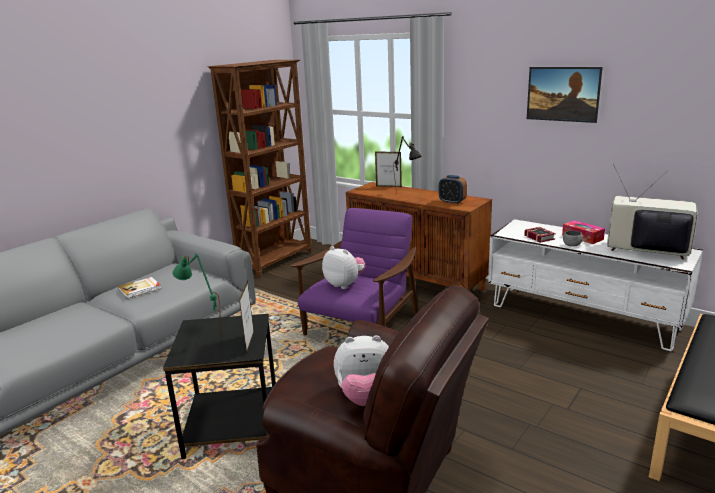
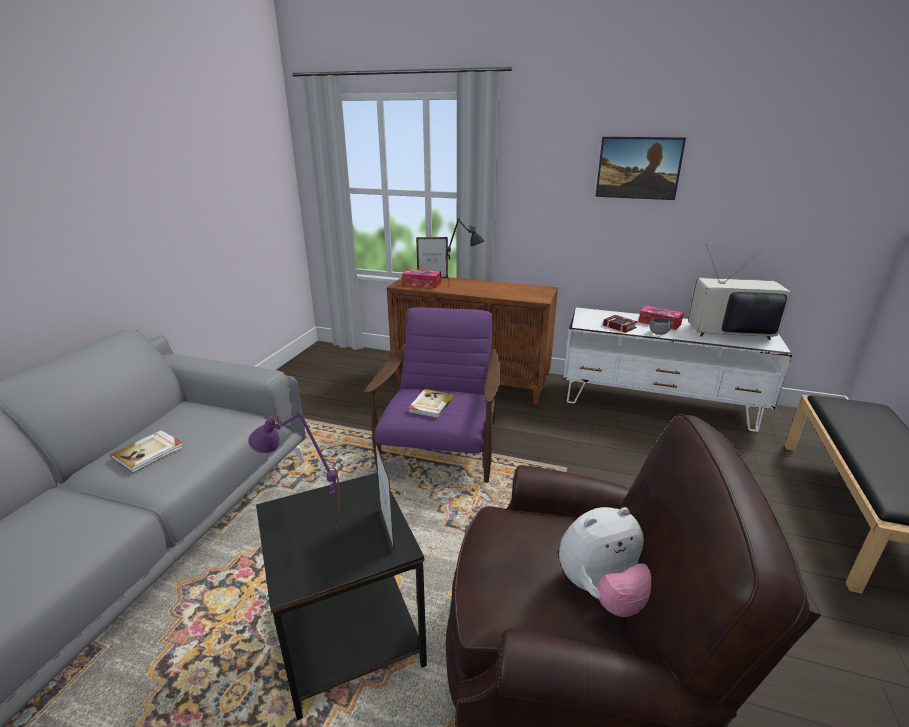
camera: 20 degrees left, 5 degrees up
(203, 334) = (304, 527): green table lamp -> purple table lamp
(276, 261) = (293, 374): brown bookcase -> none
(344, 284) = (430, 405): plush toy -> book
(376, 190) = (421, 284): none -> tissue box
(452, 202) = (520, 293): alarm clock -> none

